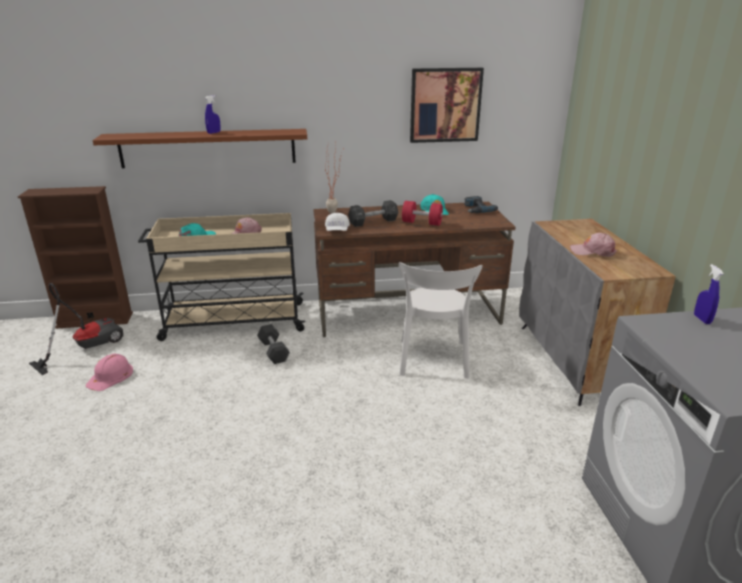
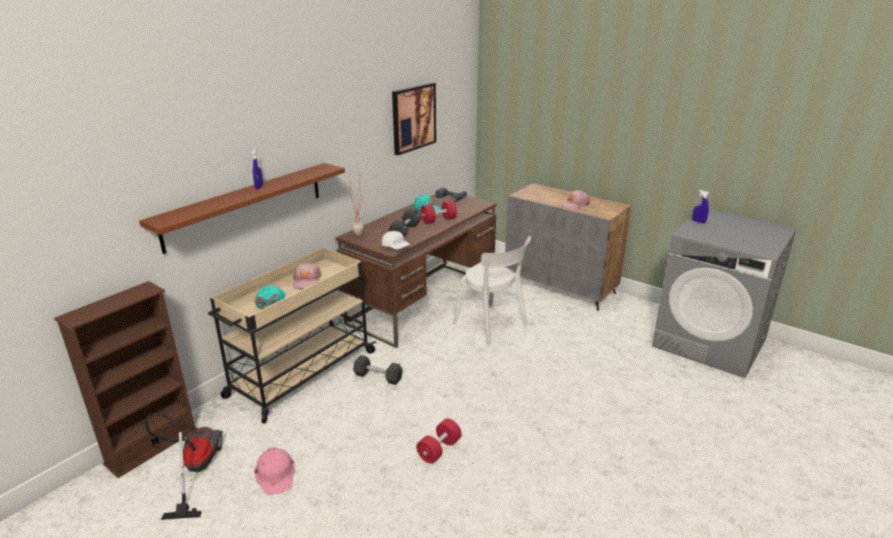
camera: 45 degrees left, 0 degrees up
(215, 431) = (439, 449): none -> red dumbbell

